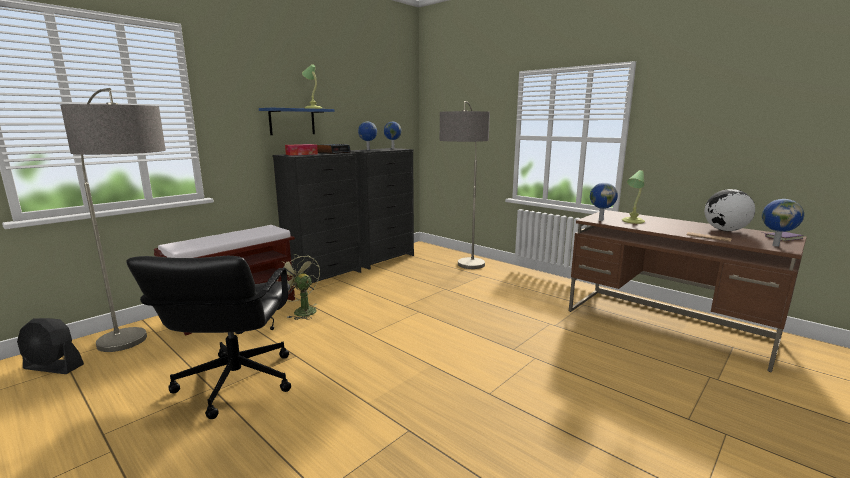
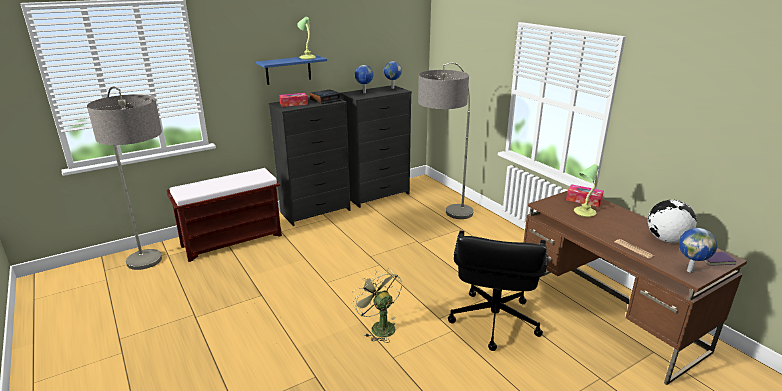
camera: 15 degrees right, 10 degrees up
(53, 367) = (97, 277): black fan -> none
(235, 382) = (211, 312): black office chair -> black office chair (493, 321)
(301, 311) = (282, 249): green fan -> green fan (379, 326)
(600, 220) = (553, 206): globe -> none
(621, 215) = (584, 200): none -> tissue box

